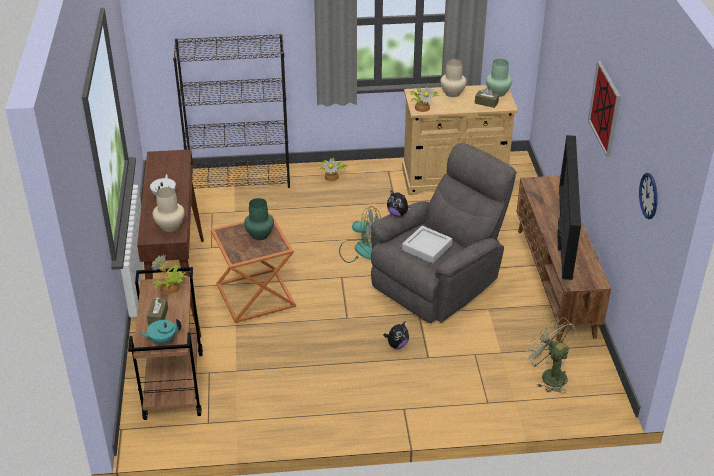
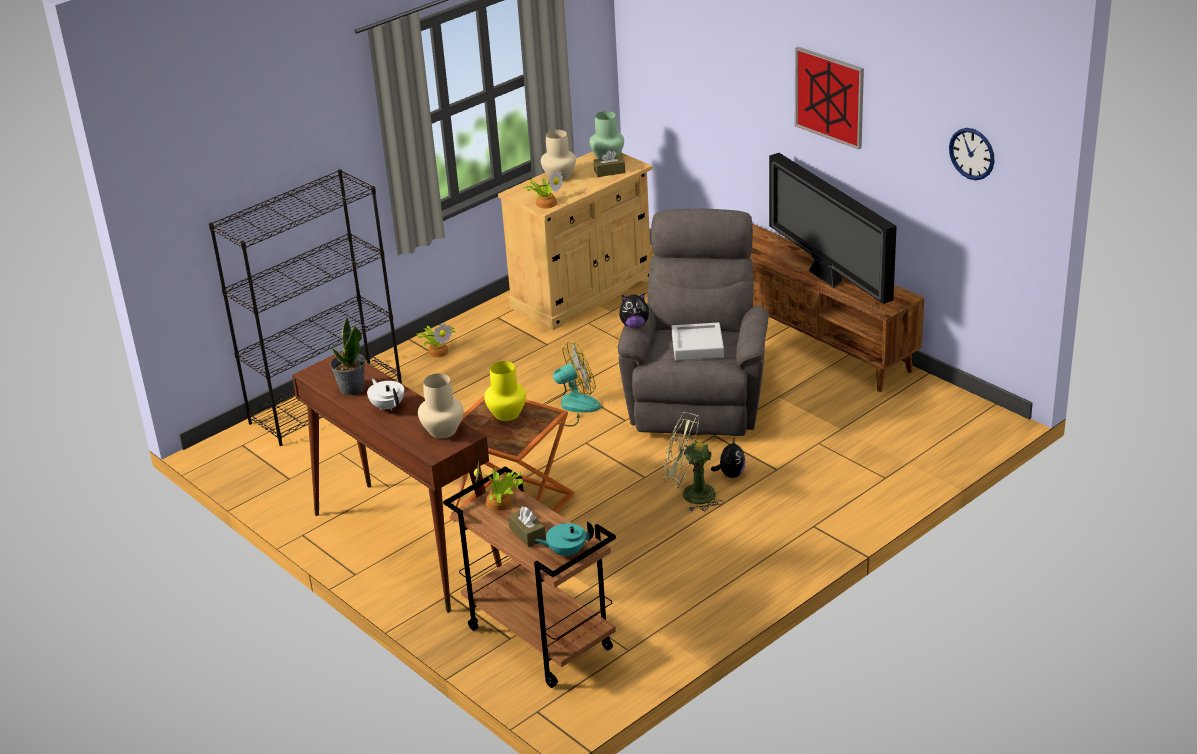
camera: 35 degrees left, 5 degrees down
(162, 175) = (351, 388): none -> potted plant
(162, 340) = (566, 552): turquoise teapot -> turquoise teapot turned 45 degrees clockwise
(260, 235) = (507, 414): green vase -> yellow vase
(549, 375) = (910, 425): green fan -> green fan (690, 495)

